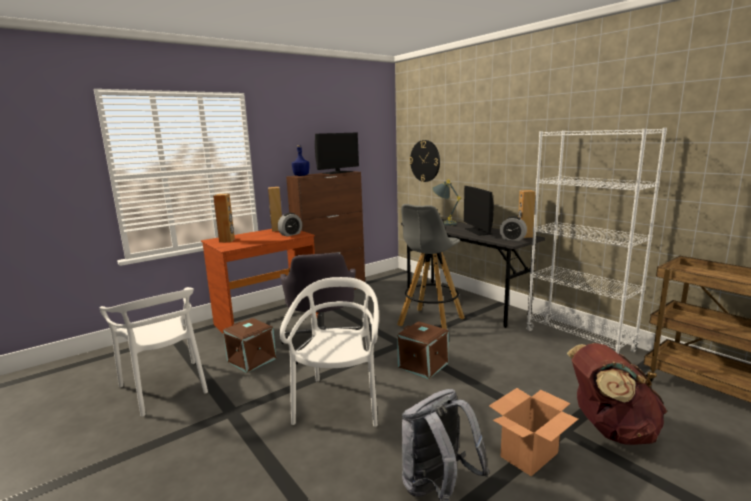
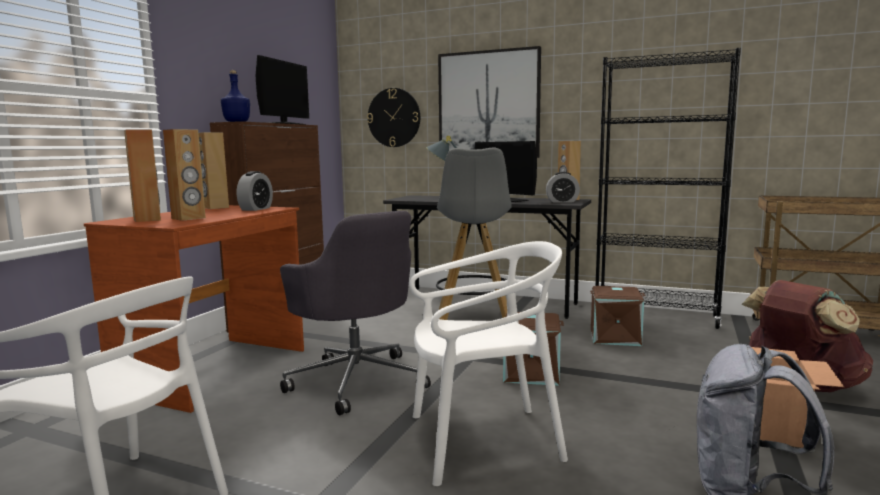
camera: 30 degrees left, 5 degrees down
(244, 241) = (188, 218): none -> brown speaker
(252, 359) = (257, 425): brown storage box -> brown storage box (615, 337)
(339, 402) = (483, 441): white chair -> white chair turned 105 degrees clockwise
(481, 156) = (488, 105): none -> picture
(579, 340) = (655, 316): white bookcase -> black bookcase

